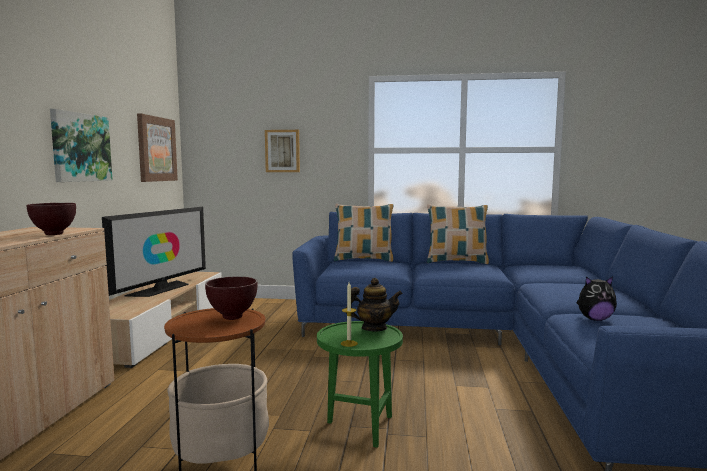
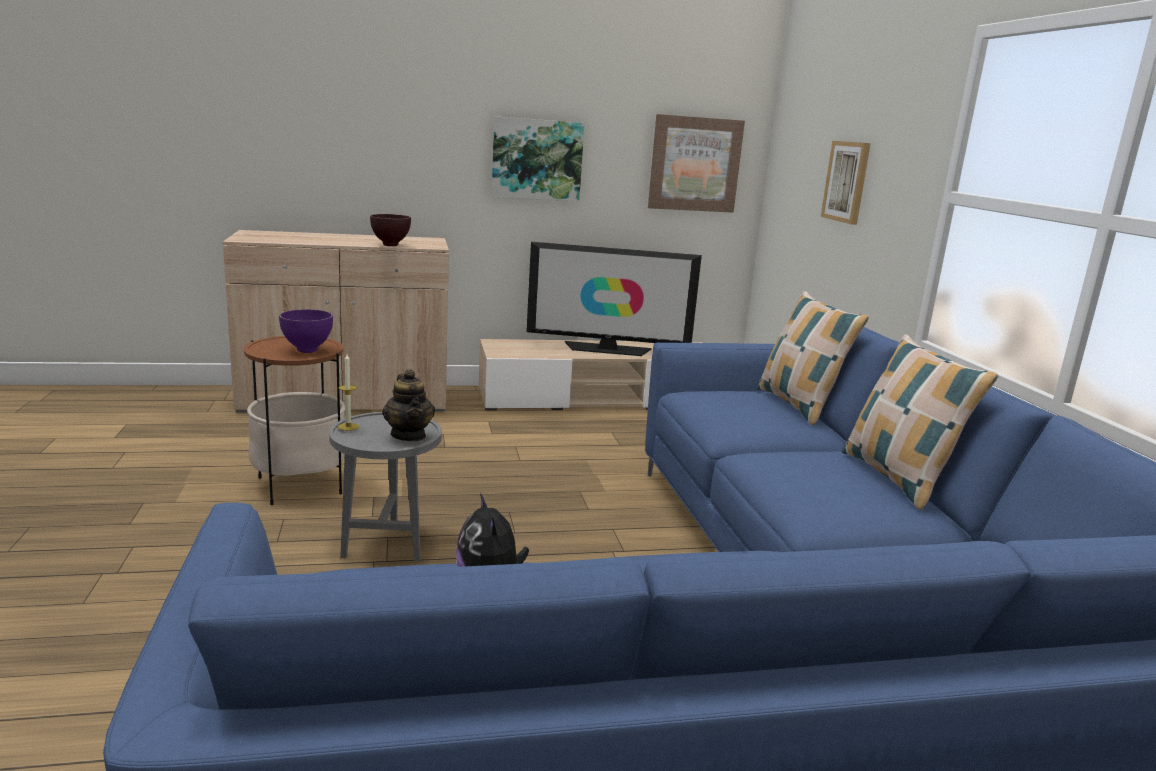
camera: 70 degrees right, 10 degrees up
(233, 317) = (308, 351): brown bowl -> purple bowl
(359, 427) = (386, 542): green side table -> grey side table

